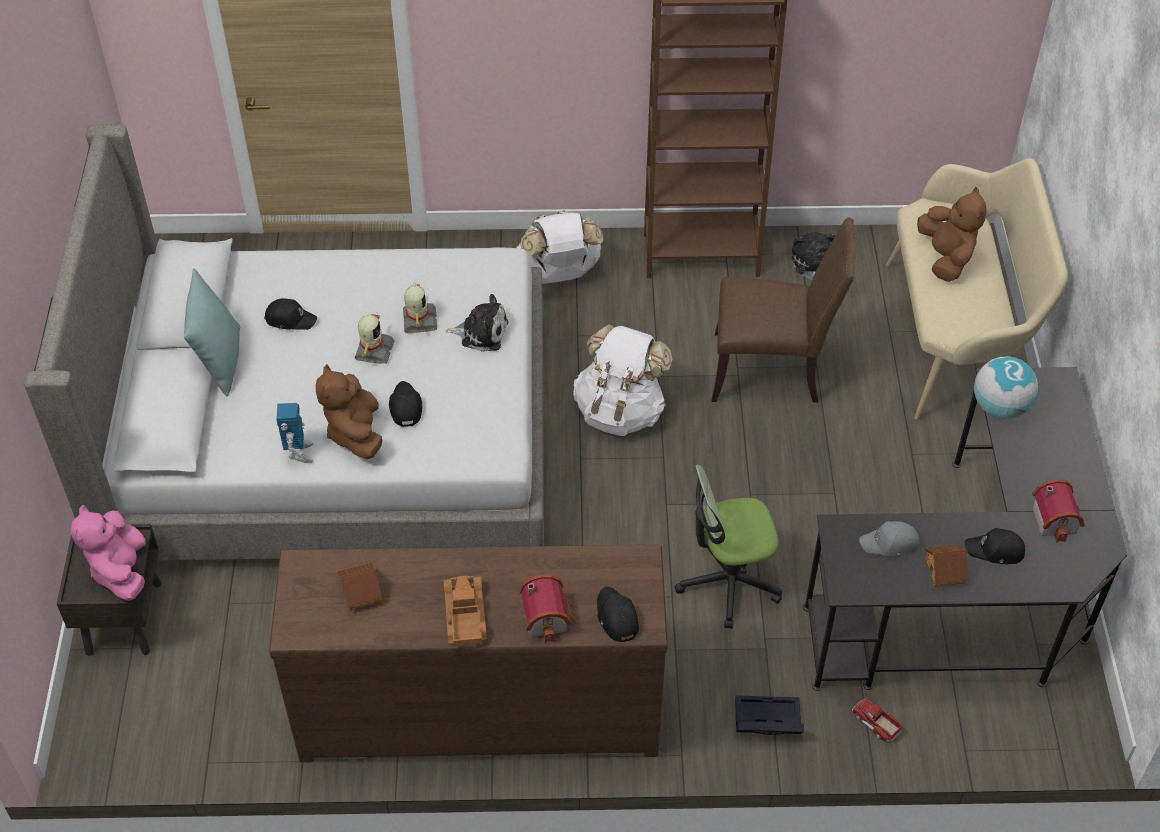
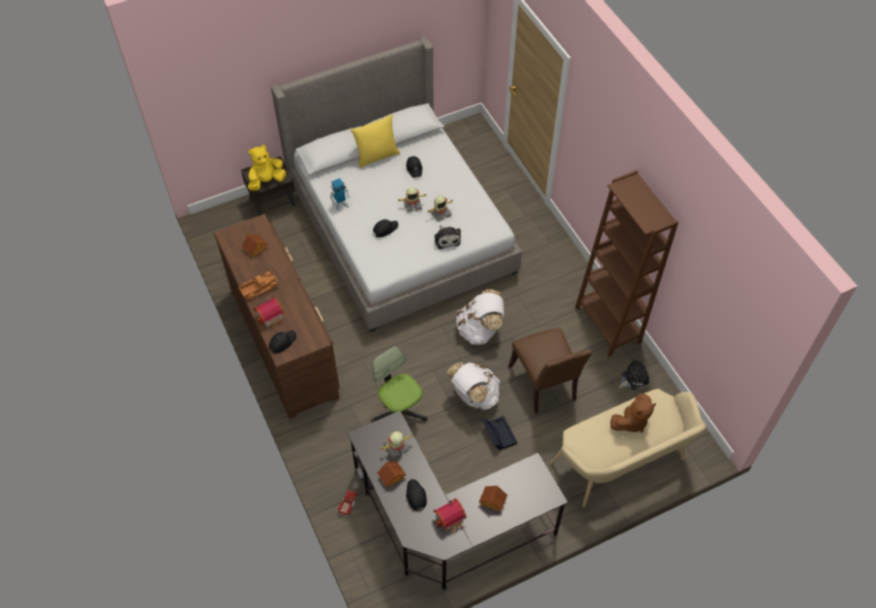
camera: 65 degrees right, 5 degrees up
(121, 571) = (266, 181): pink plush toy -> yellow plush toy
(219, 361) = (376, 156): turquoise pillow -> yellow pillow
(355, 433) = (361, 219): brown plush toy -> none
(558, 274) = (553, 270): white backpack -> white backpack (474, 396)
(765, 722) = (327, 456): black storage box -> black storage box (498, 434)
(890, 544) = (397, 447): grey cap -> toy robot
(999, 407) = (515, 471): globe -> none
(1042, 455) = (492, 501): none -> toy house

